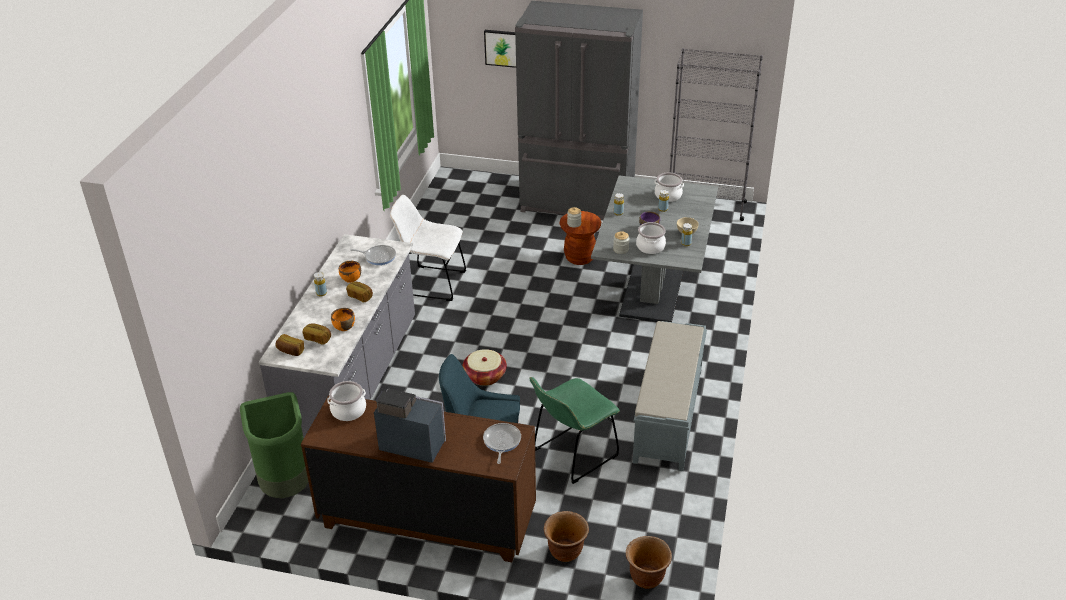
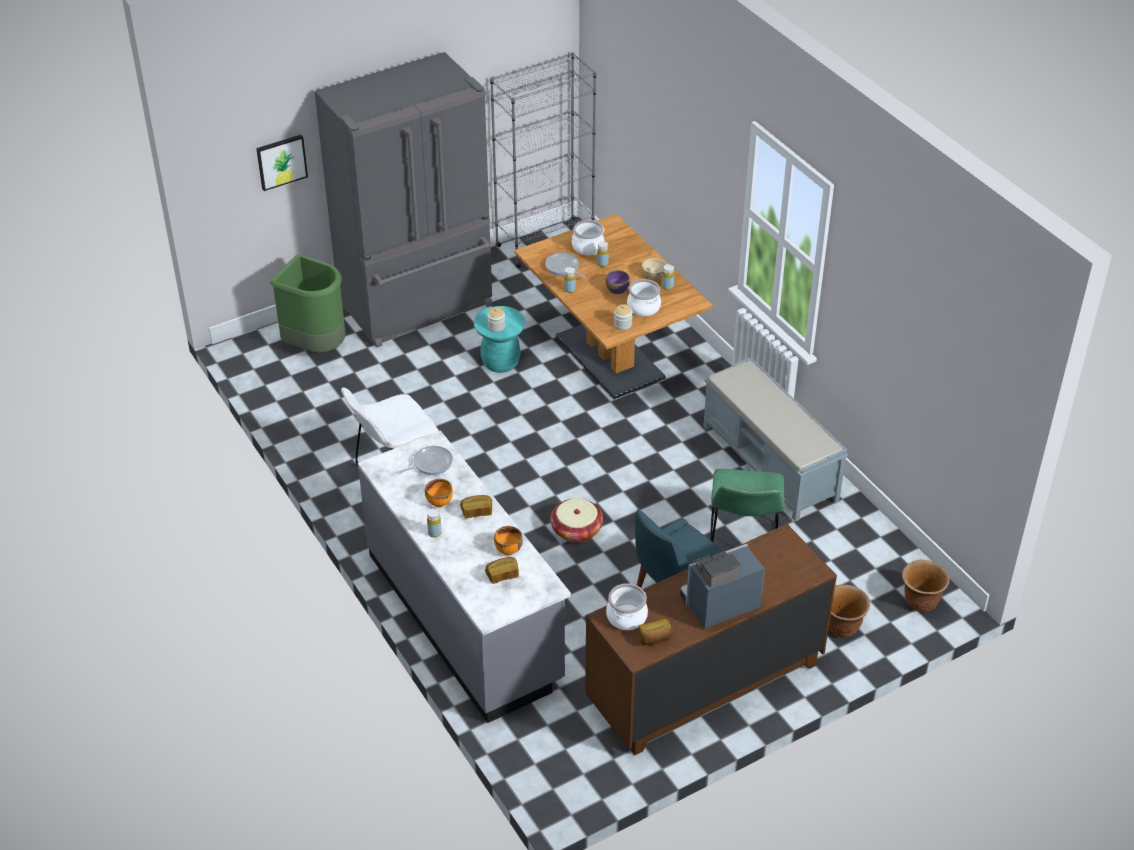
camera: 45 degrees left, 5 degrees up
(286, 485) = (546, 748): green trash can -> green trash can (316, 346)
(290, 351) = (496, 603): bread -> bread (655, 639)
(501, 442) = (783, 553): frying pan -> frying pan (563, 267)
(579, 257) = (500, 362): brown stool -> turquoise stool
(652, 291) = (609, 357): grey dining table -> brown dining table

